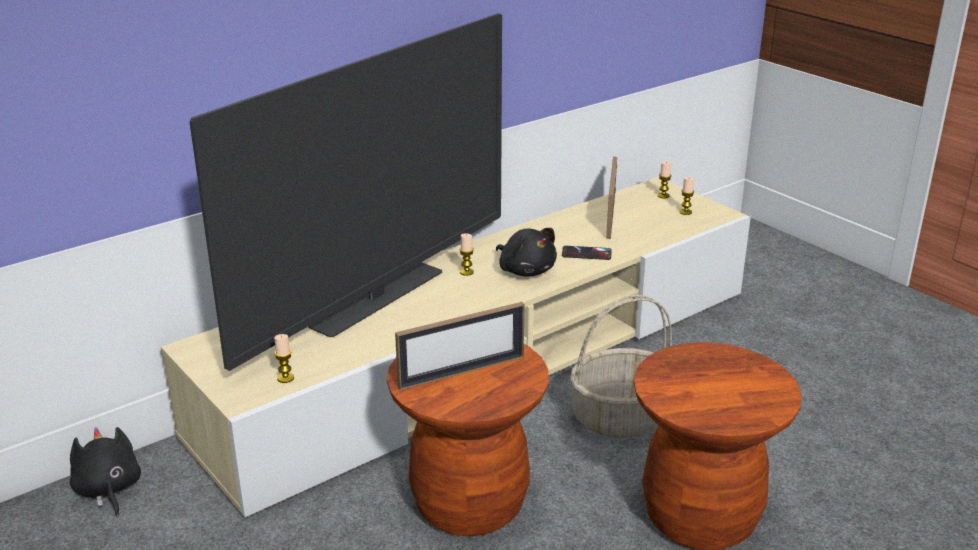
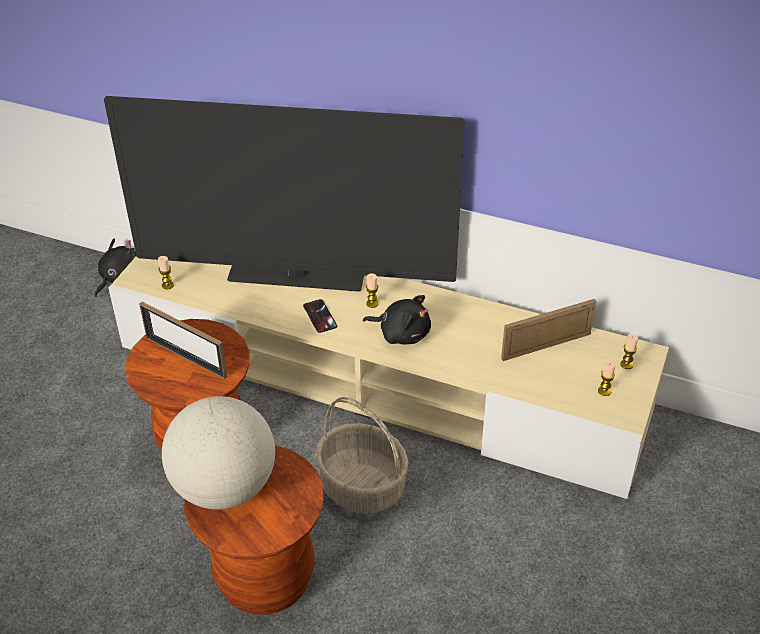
camera: 60 degrees right, 15 degrees up
(526, 270) = (402, 333): black plush toy -> black plush toy turned 90 degrees counterclockwise
(586, 253) = (461, 356): phone -> phone (320, 316)
(691, 398) = (224, 487): none -> globe

